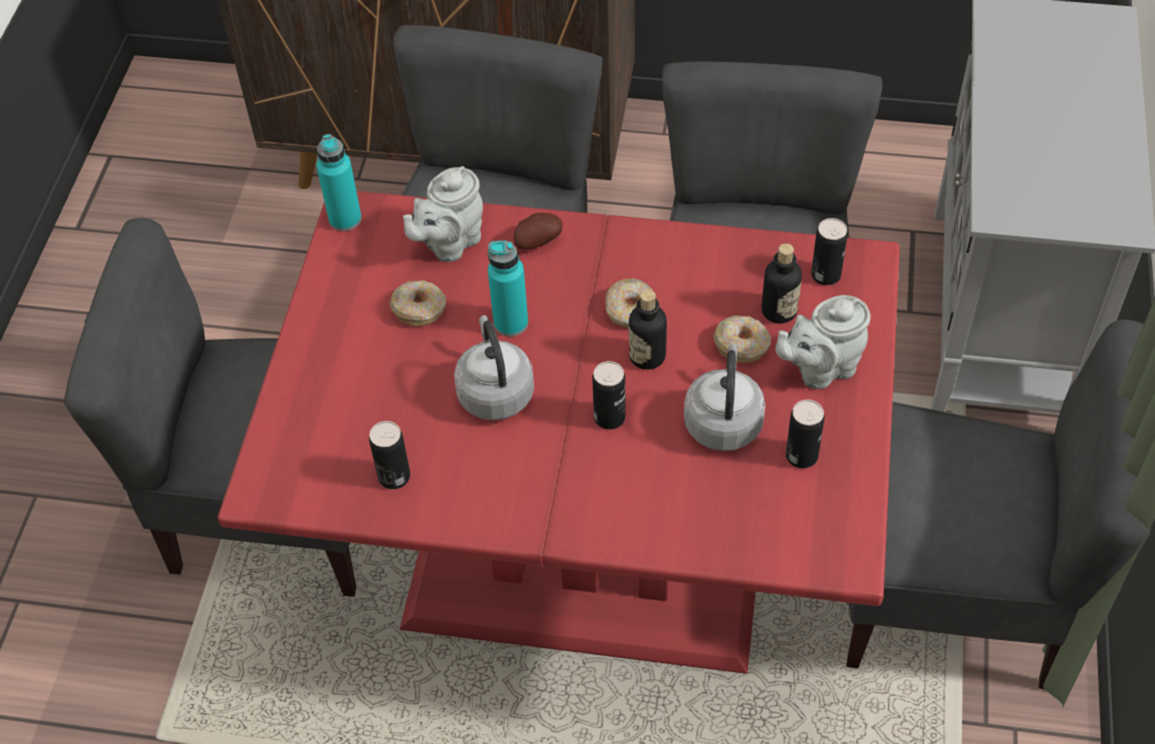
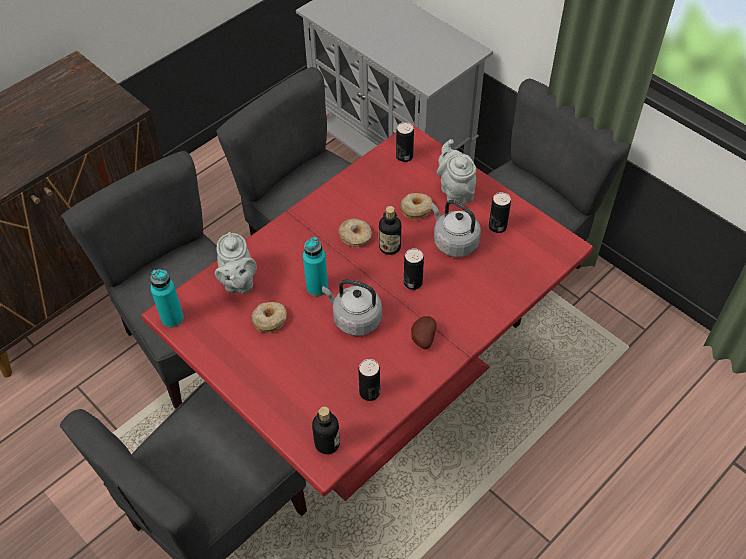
camera: 55 degrees left, 0 degrees up
(537, 241) = (275, 247): potato -> potato (422, 338)
(779, 311) = (409, 184): bottle -> bottle (327, 443)
(820, 368) = (455, 191): grey teapot -> grey teapot turned 150 degrees clockwise

